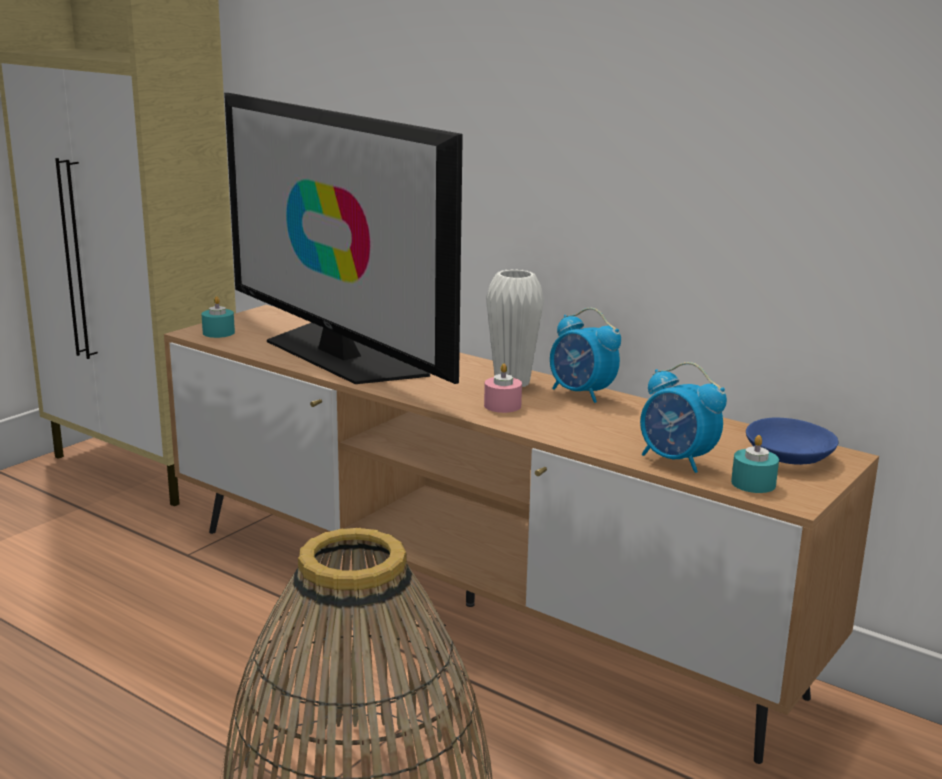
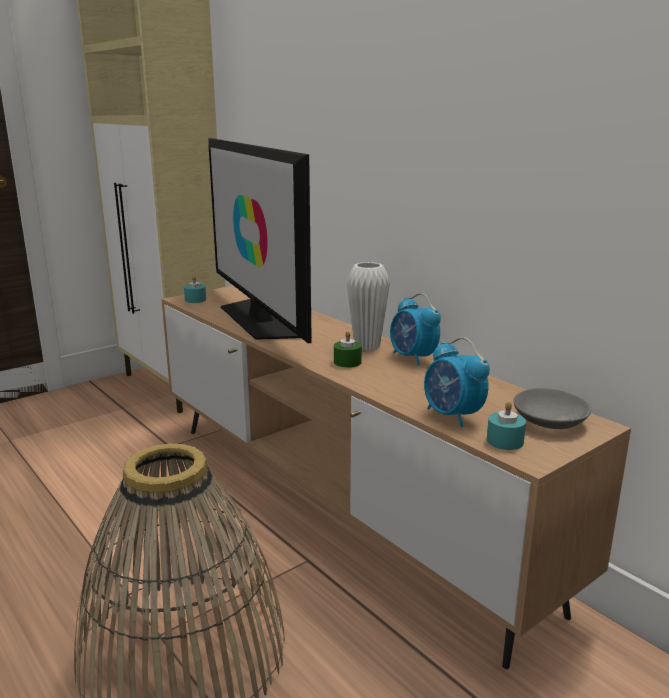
camera: 15 degrees right, 0 degrees up
(502, 405) = (347, 362): pink candle -> green candle
(789, 457) = (550, 421): blue bowl -> grey bowl

